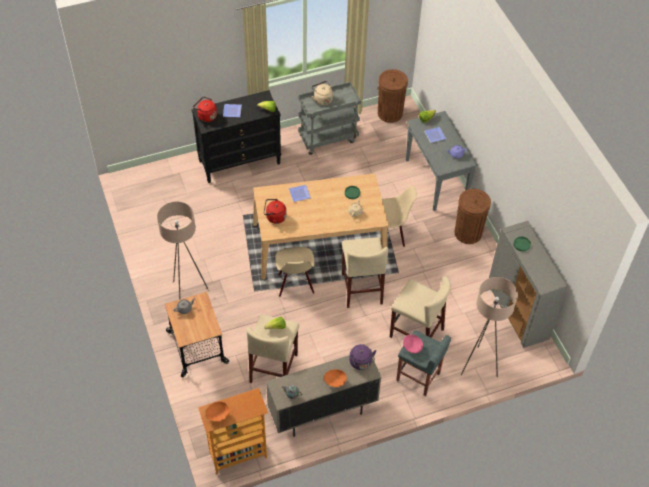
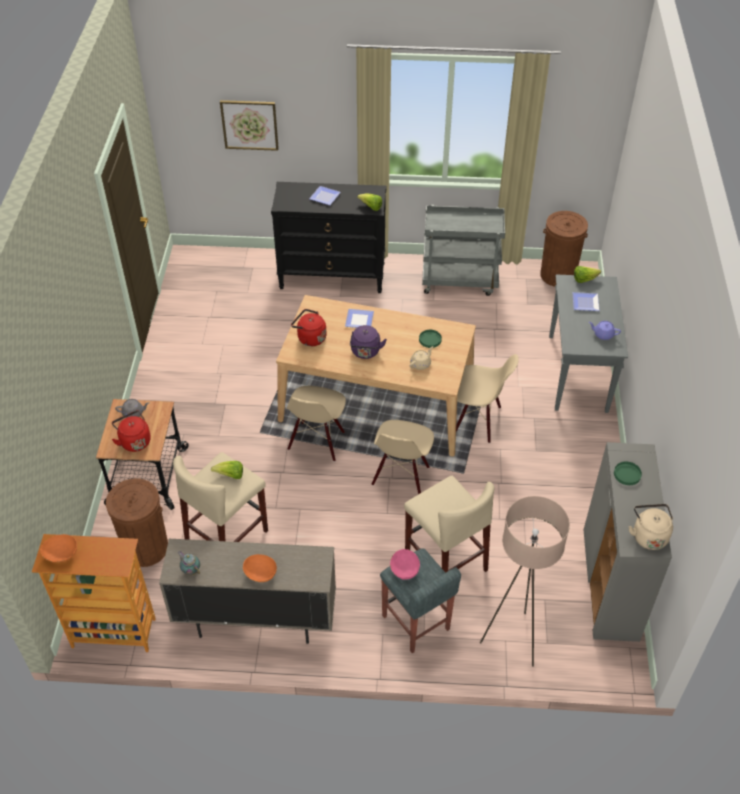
camera: 25 degrees right, 5 degrees down
(165, 76) = (249, 124): none -> picture
(187, 293) = (176, 407): beige floor lamp -> none
(206, 116) = (289, 193): red kettle -> red kettle (134, 441)
(322, 99) = (456, 219): beige kettle -> beige kettle (648, 535)
(361, 288) = (401, 477): beige stool -> beige chair
(361, 363) = (312, 562): purple kettle -> purple kettle (365, 352)
(468, 233) = (589, 454): brown trash can -> brown trash can (146, 548)

